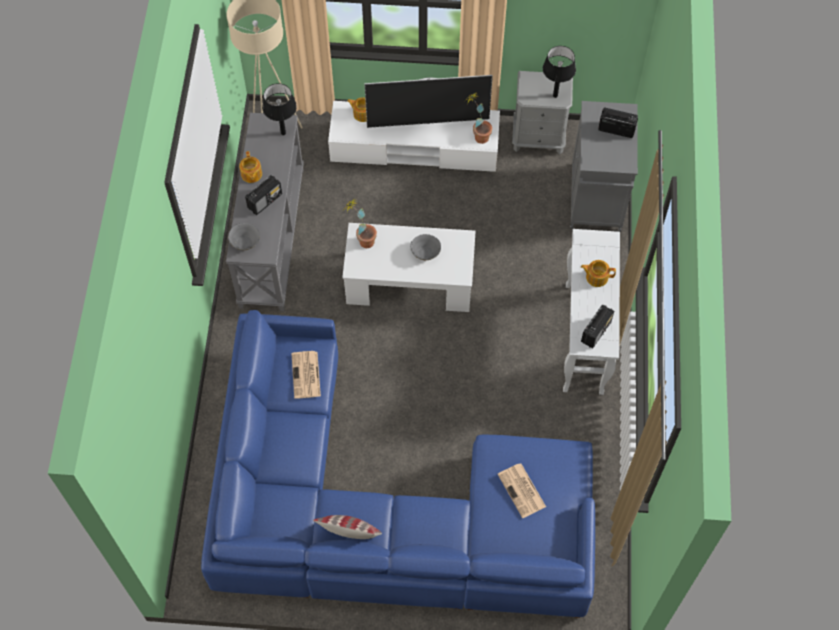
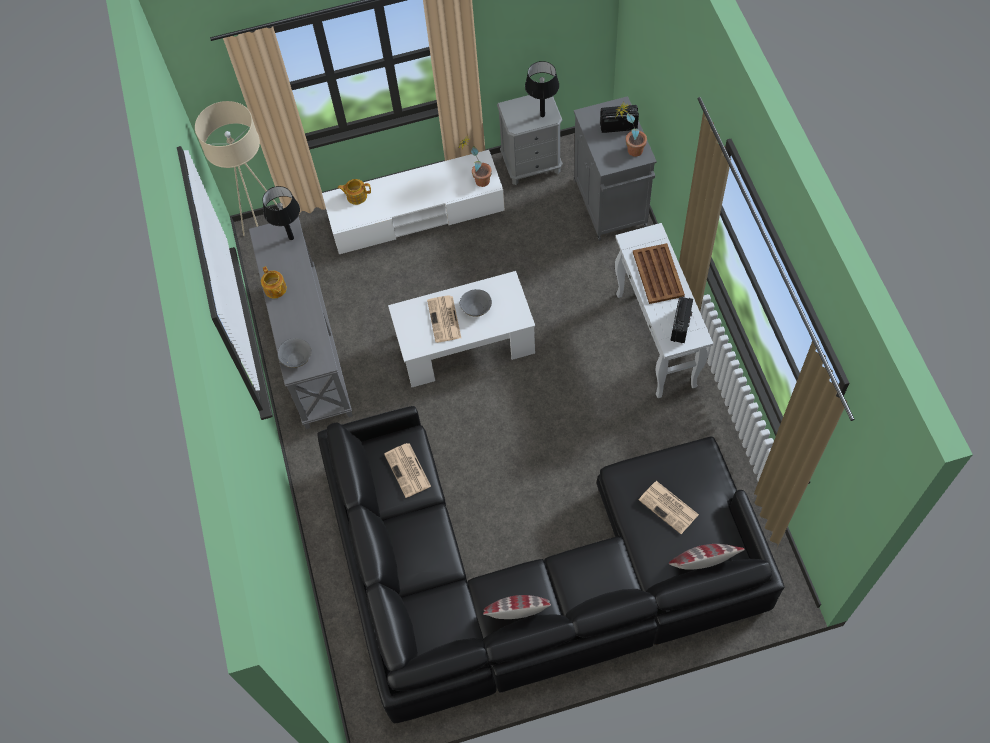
camera: 15 degrees left, 0 degrees up
(265, 201) = (300, 310): radio -> none
(362, 240) = (409, 317): potted plant -> potted plant (630, 149)
(384, 510) = (533, 577): blue sofa -> black sofa
(393, 253) = (444, 320): none -> newspaper
(428, 122) = (424, 183): television -> none
(530, 551) = (702, 564): none -> pillow
(596, 277) = (658, 273): teapot -> brown tray

